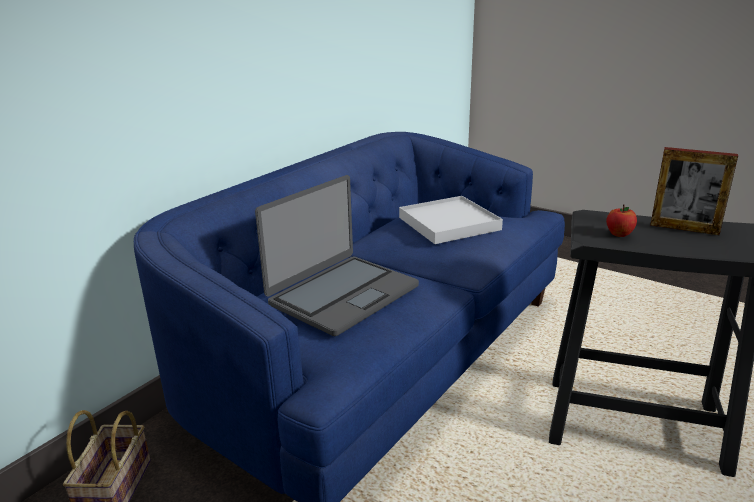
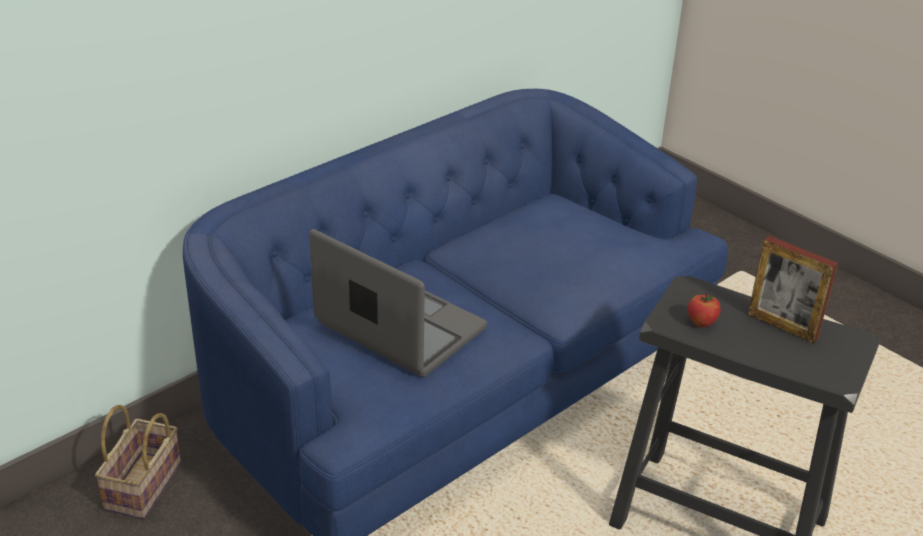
camera: 10 degrees right, 10 degrees up
(342, 295) = (399, 327): laptop -> laptop turned 105 degrees counterclockwise
(448, 223) = (564, 239): white tray -> none

